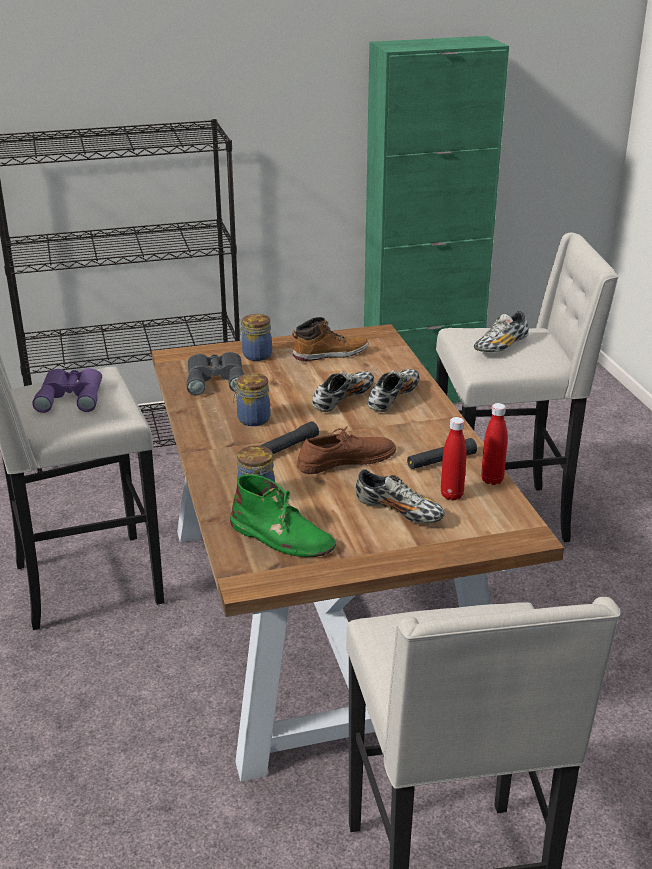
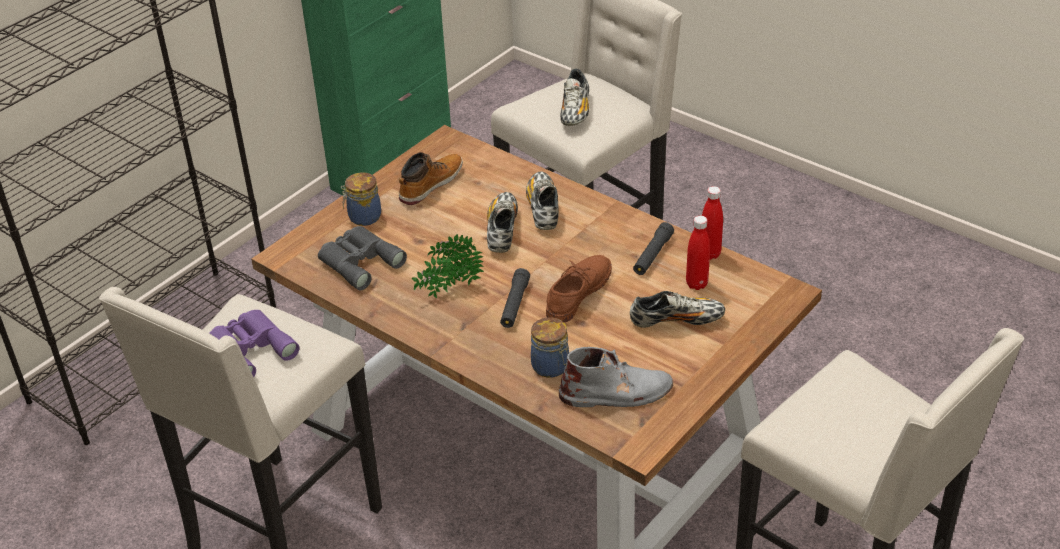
camera: 35 degrees left, 10 degrees up
(252, 419) = (448, 290): jar -> potted plant
(282, 537) = (617, 393): green boot -> grey boot

